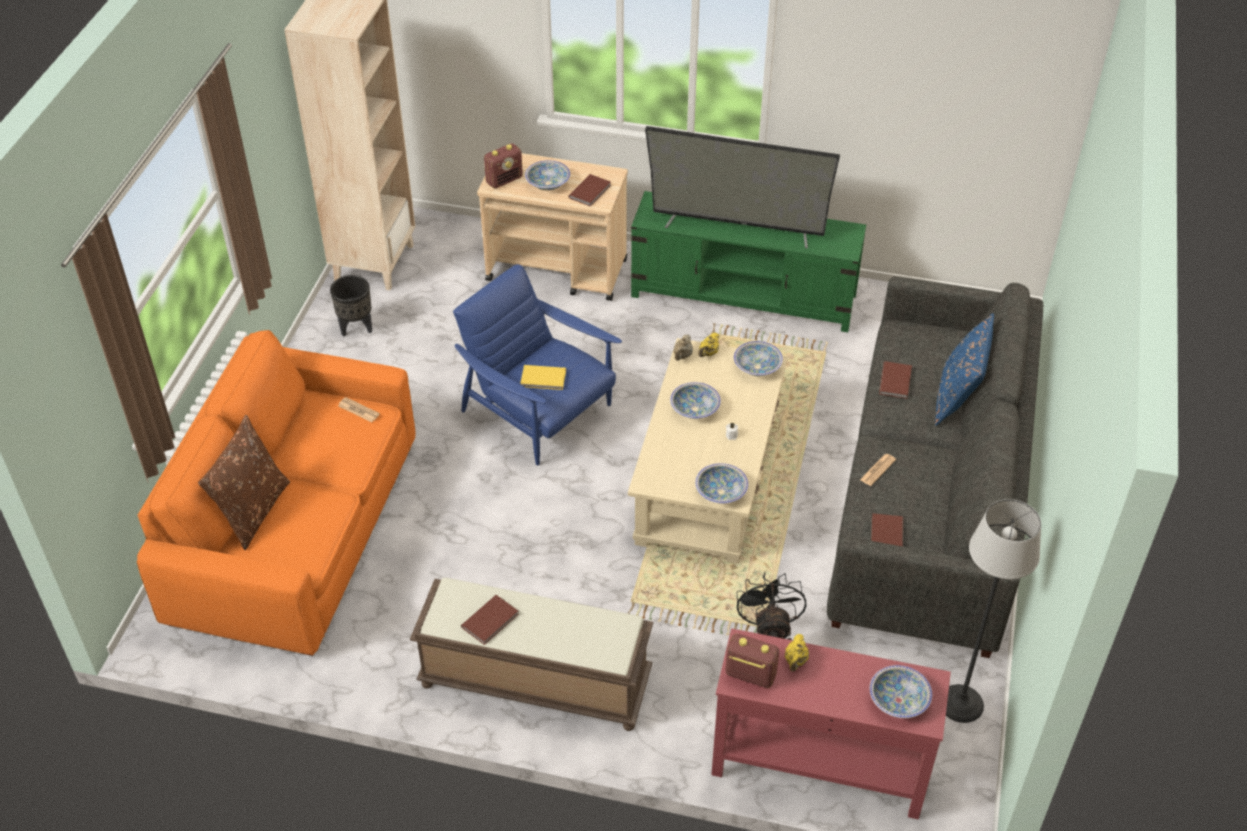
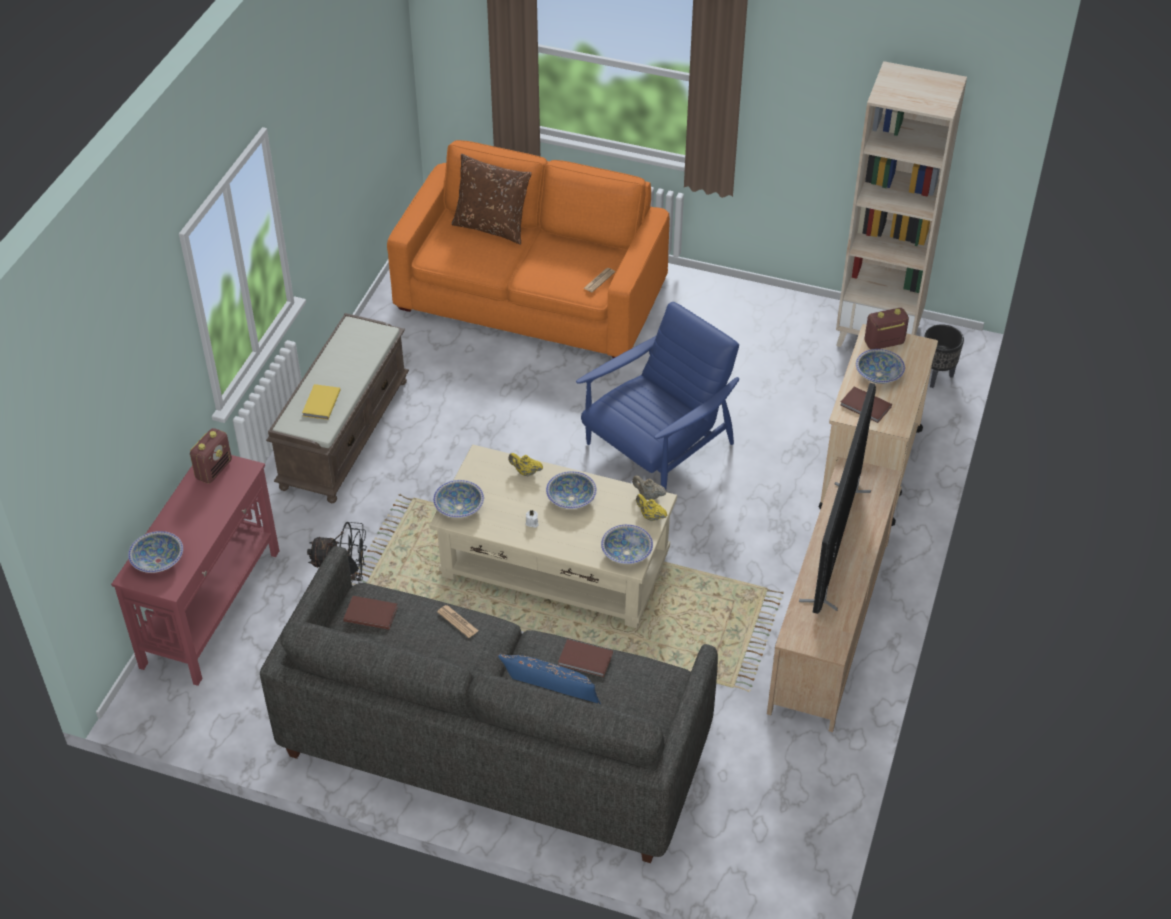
camera: 95 degrees right, 0 degrees up
(356, 327) = (781, 324): black planter -> black planter (936, 377)
(491, 621) = (346, 354): brown book -> none
(504, 180) = (883, 343): radio -> radio turned 105 degrees clockwise
(543, 379) = (636, 403): yellow book -> yellow book (320, 403)
(744, 296) = (829, 624): green tv stand -> beige tv stand
(795, 661) = (218, 499): yellow teapot -> yellow teapot (525, 472)
(961, 703) = (244, 723): floor lamp -> none

